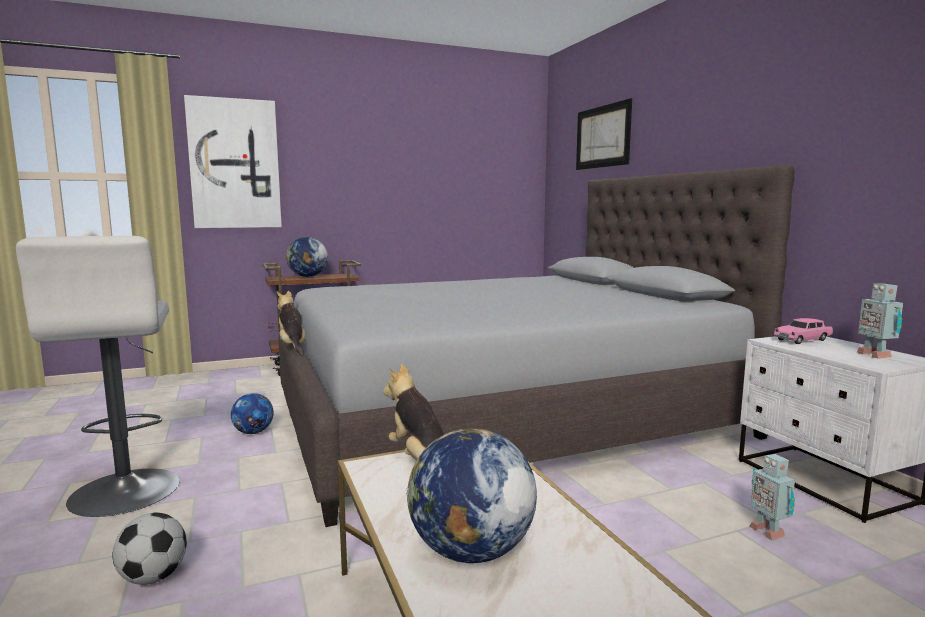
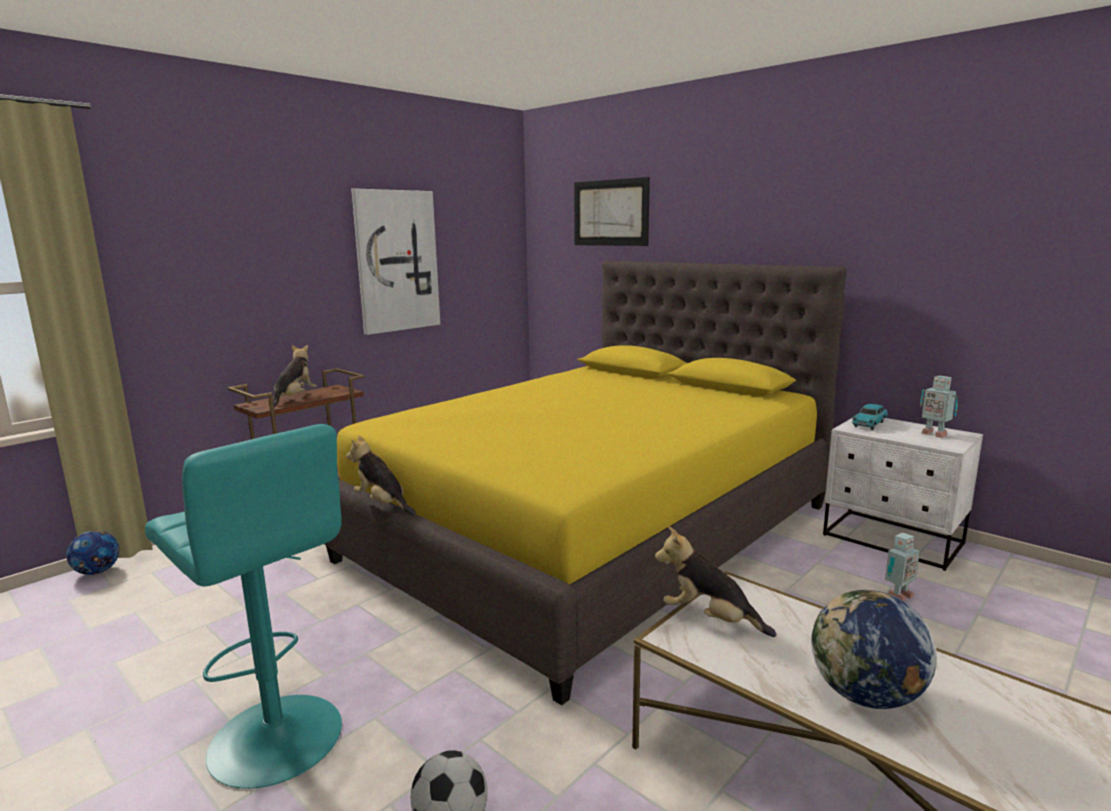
camera: 25 degrees left, 5 degrees up
(123, 492) = (275, 740): white stool -> turquoise stool
(235, 164) = (177, 257): picture -> picture (396, 261)
(253, 432) = (343, 616): football -> football (97, 572)
(307, 276) = (295, 398): globe -> plush toy
(505, 417) = (595, 532): grey bed -> yellow bed
(768, 531) = (897, 596): toy robot -> toy robot turned 75 degrees counterclockwise
(802, 340) = (869, 424): pink toy car -> turquoise toy car

